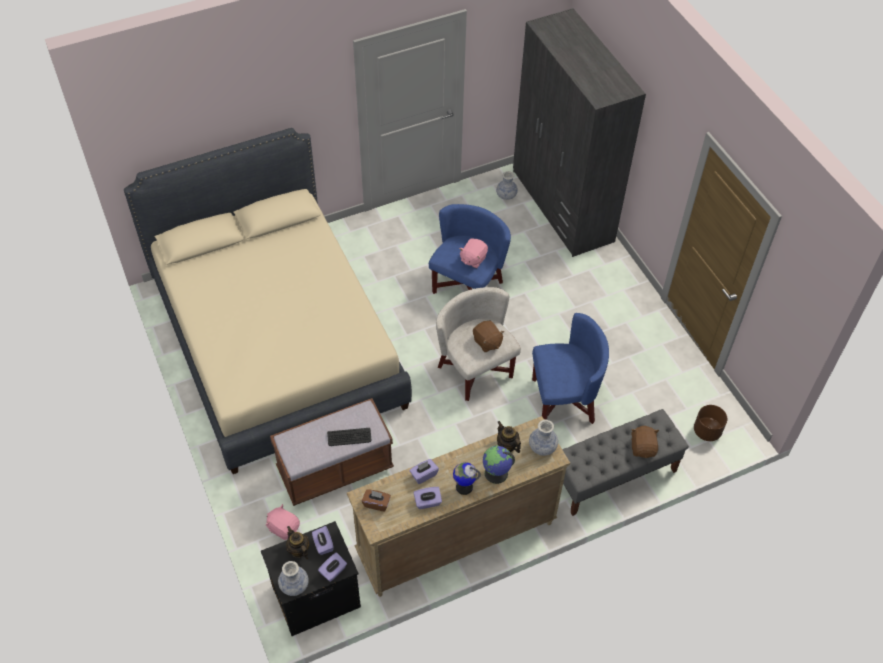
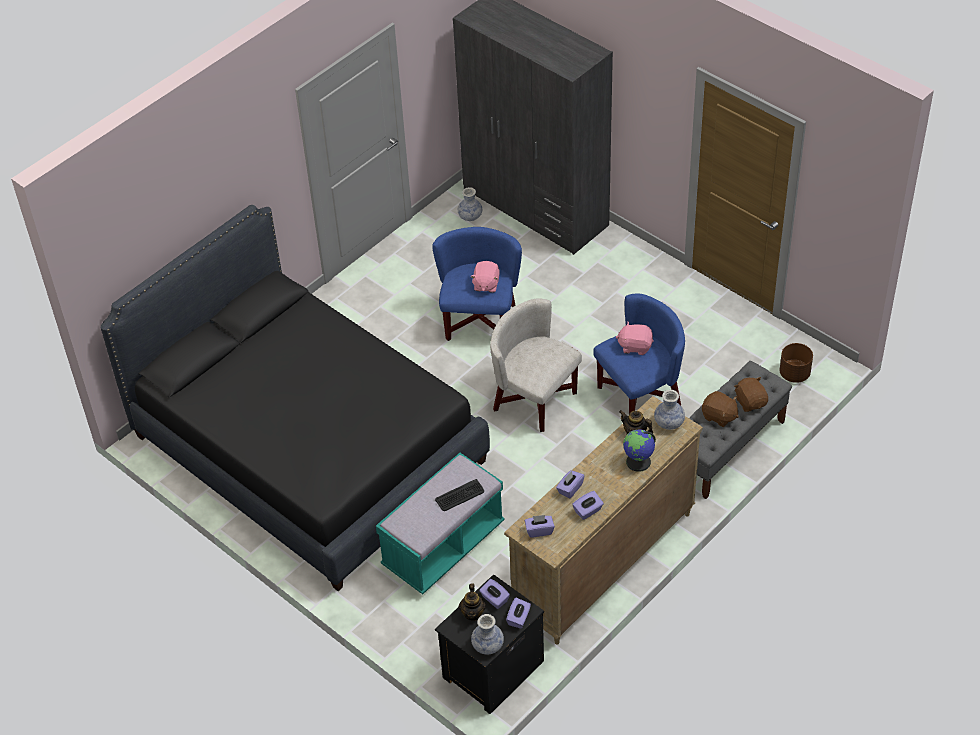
camera: 20 degrees left, 5 degrees down
(277, 342) = (308, 448): beige bed -> black bed
(283, 527) = (422, 620): pink plush toy -> pink plush toy (635, 346)
(298, 550) = (473, 613): teapot -> teapot turned 120 degrees counterclockwise
(335, 469) = (443, 546): brown bench -> turquoise bench
(376, 503) = (539, 530): brown tissue box -> purple tissue box
(464, 487) = (614, 485): globe -> none
(487, 342) = (546, 359): brown plush toy -> brown plush toy (719, 416)

